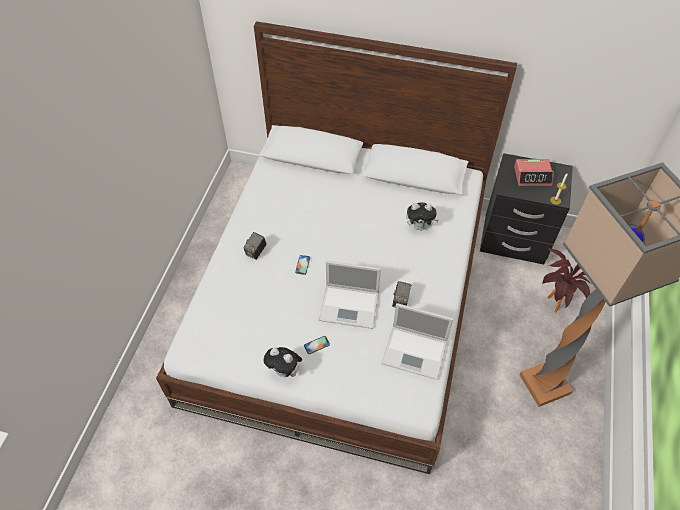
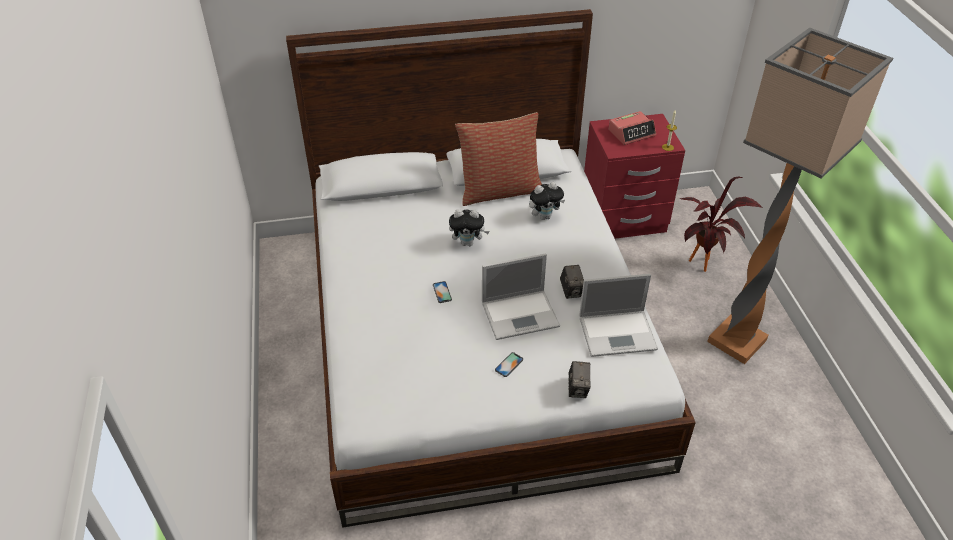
camera: 25 degrees left, 10 degrees down
(256, 252) = (379, 298): camera -> camera (578, 389)
(285, 372) = (491, 404): plush toy -> plush toy (468, 243)
(398, 191) = (499, 191): none -> pillow
(513, 240) = (623, 219): black nightstand -> red nightstand

